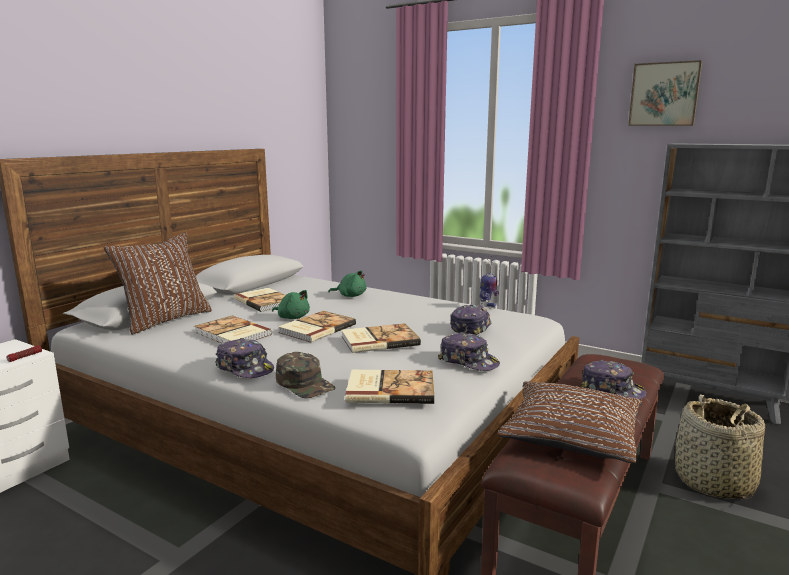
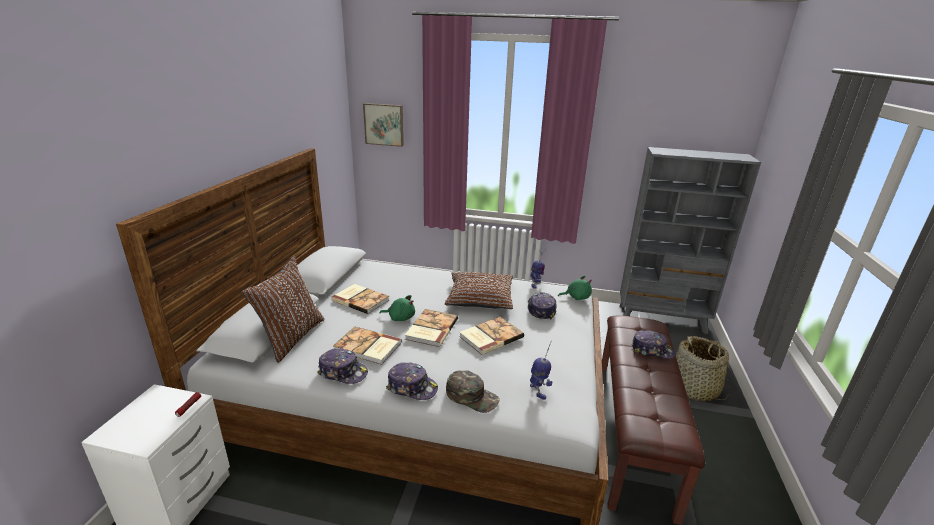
camera: 20 degrees left, 10 degrees up
(350, 296) = (425, 283): green plush toy -> green plush toy (576, 297)
(389, 389) = (538, 391): book -> toy robot
(468, 361) = (566, 348): cap -> cap (343, 372)
(571, 434) = (654, 398): brown pillow -> brown pillow (480, 298)
(664, 94) = (642, 110): picture -> picture (384, 124)

